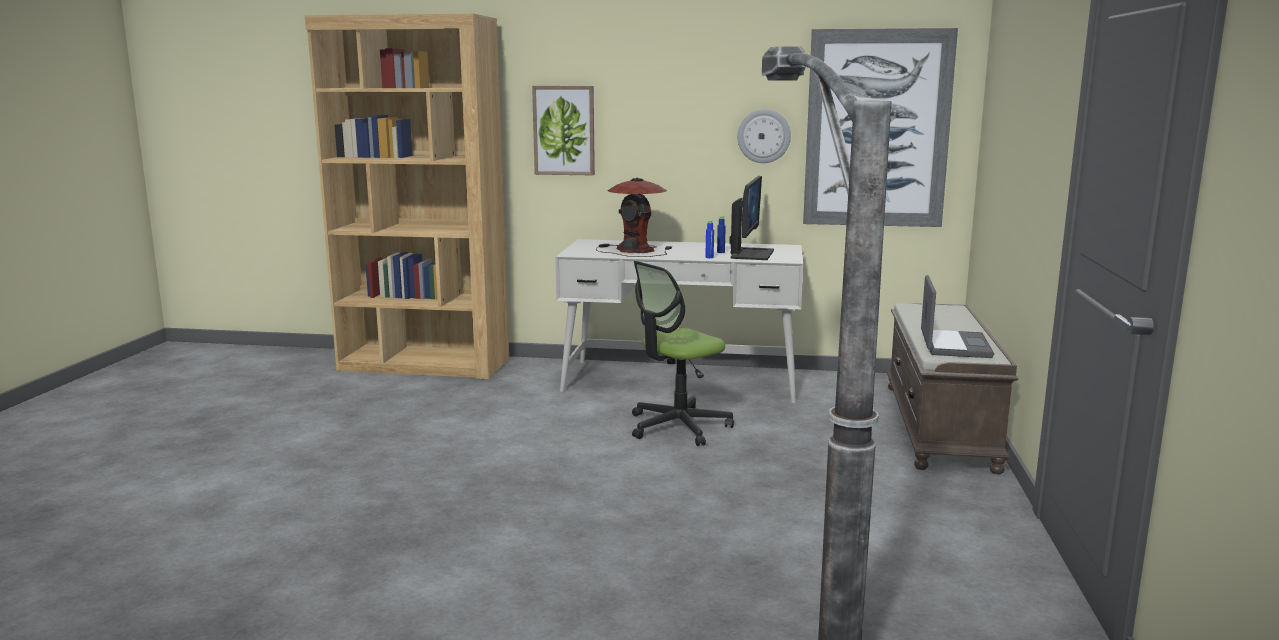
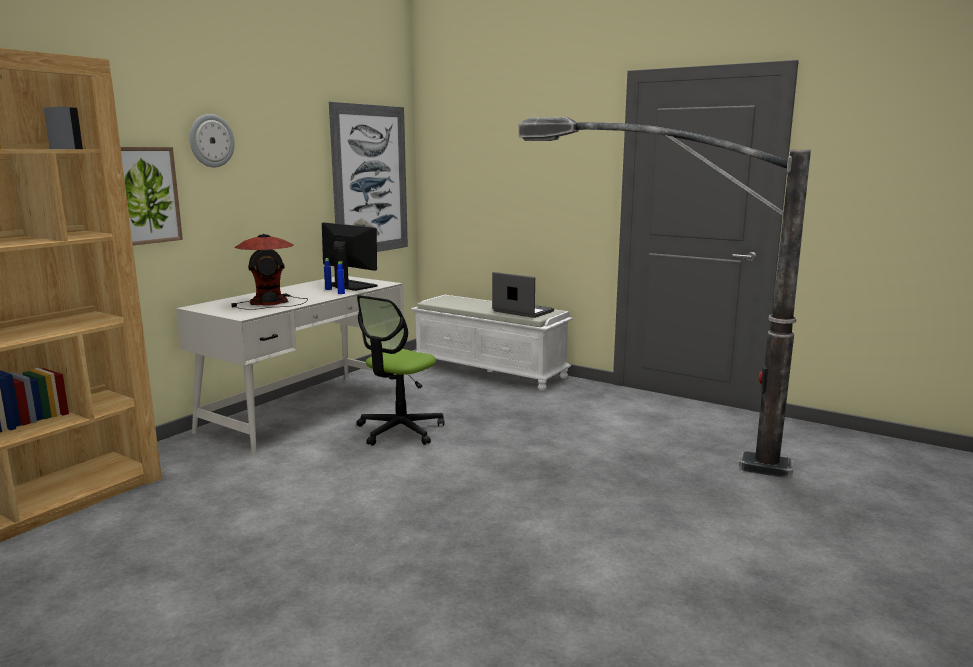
camera: 65 degrees left, 0 degrees up
(678, 427) = (400, 430): office chair -> office chair turned 45 degrees clockwise
(764, 136) = (307, 190): wall clock -> wall clock (211, 140)
(941, 426) = (490, 370): brown bench -> white bench

